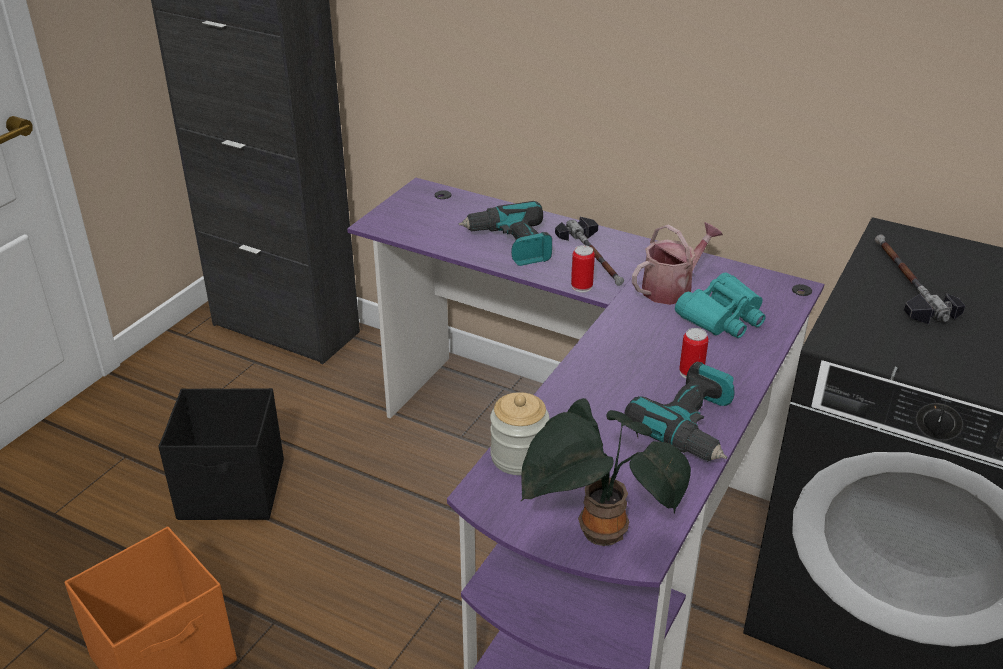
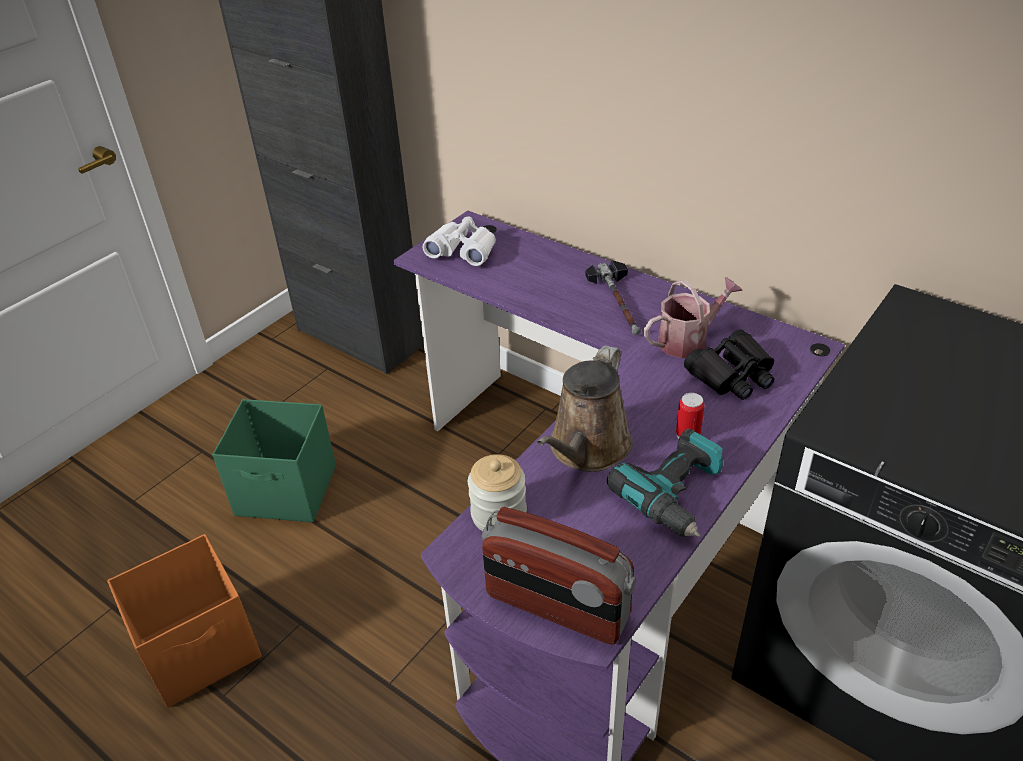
camera: 10 degrees right, 5 degrees up
(233, 490) = (287, 491): black storage box -> green storage box
(421, 215) = (463, 250): none -> white binoculars
(511, 244) = (541, 285): power drill -> none
(581, 286) = (599, 334): can -> none
(594, 392) = (587, 449): none -> brown watering can
(597, 535) = (556, 607): potted plant -> radio
(722, 317) = (732, 375): turquoise binoculars -> black binoculars
(906, 283) = (914, 364): hammer -> none

